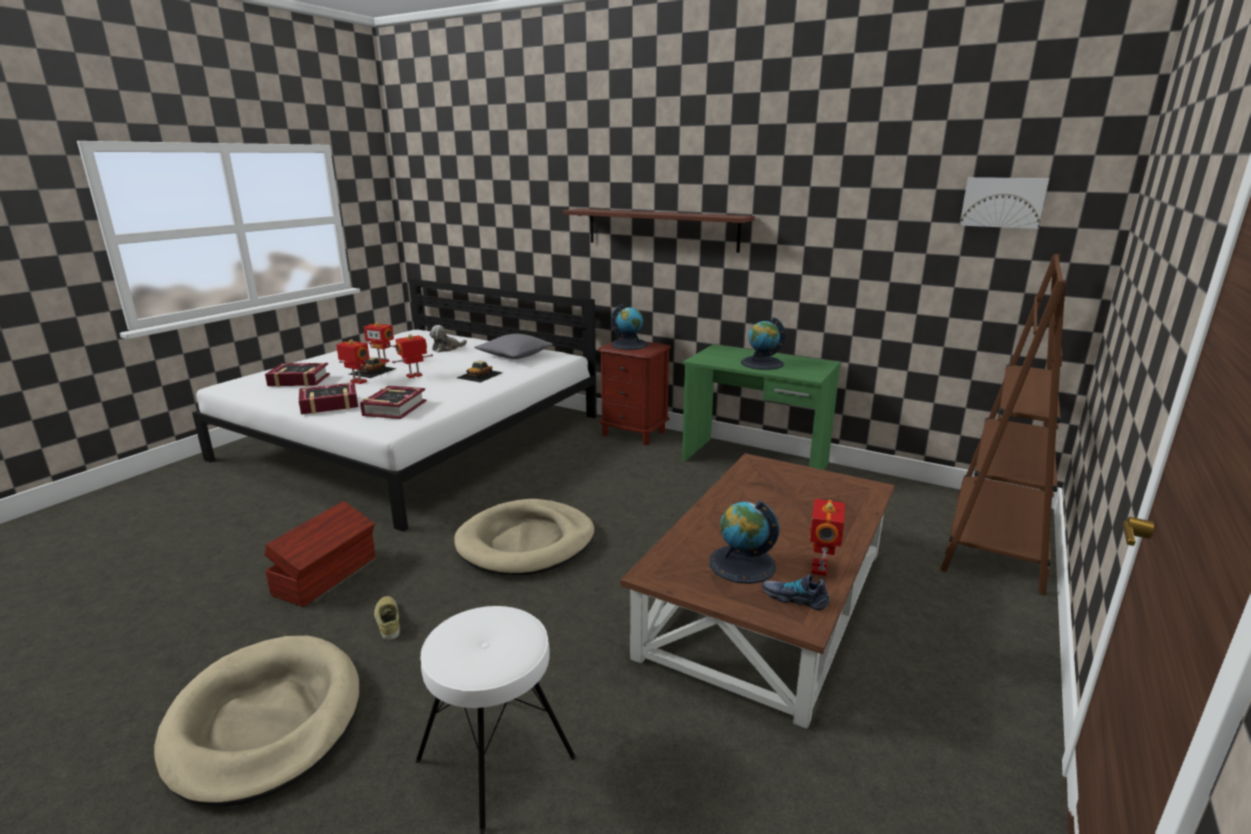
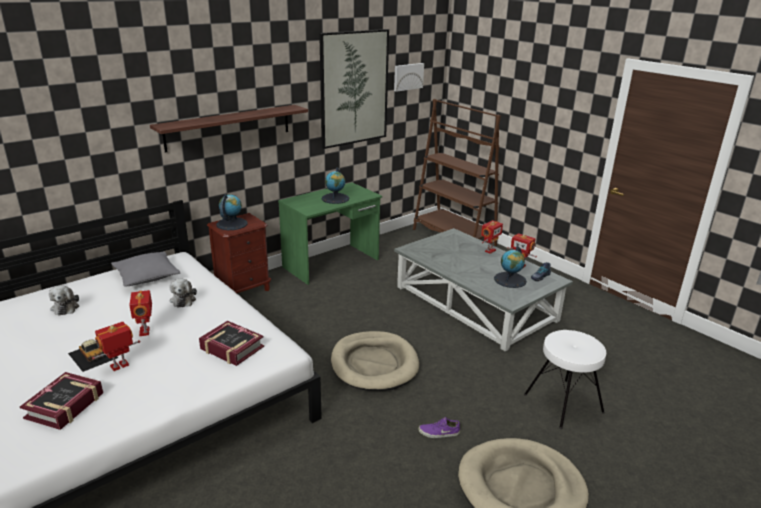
camera: 70 degrees left, 5 degrees up
(327, 575) = (365, 461): brown storage box -> none
(329, 404) = (183, 384): book -> none
(382, 361) = (60, 347): toy robot -> toy robot (489, 250)
(387, 621) = (439, 433): beige shoe -> purple shoe
(480, 375) = (183, 299): toy car -> plush toy
(769, 603) = (476, 303): brown coffee table -> grey coffee table
(866, 207) = (354, 88): none -> picture

